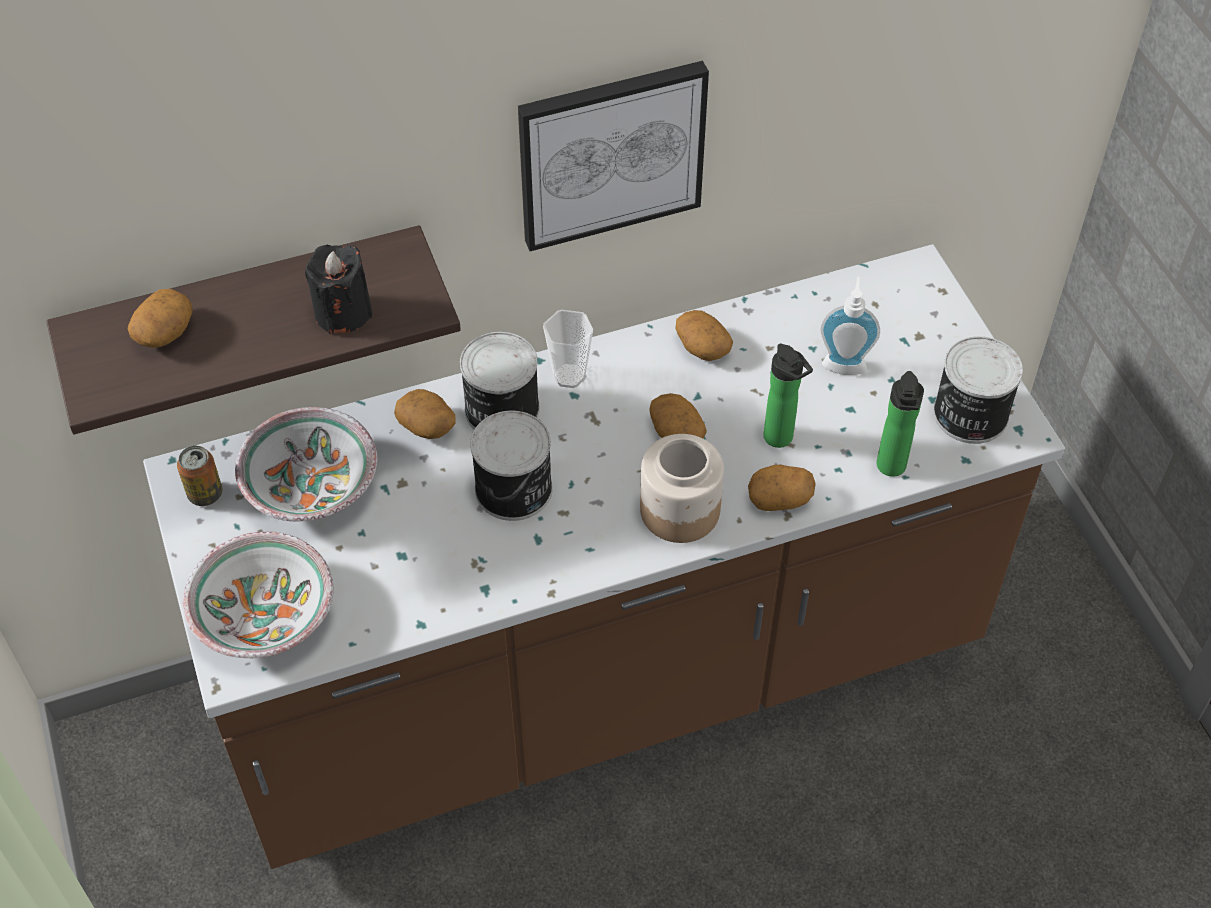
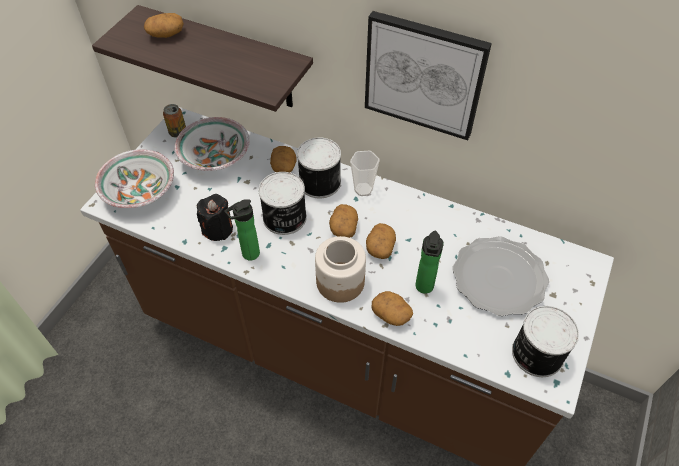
camera: 45 degrees right, 0 degrees up
(343, 312) = (236, 70): black candle -> black candle (218, 229)
(702, 346) = (436, 220): potato -> potato (343, 227)
(844, 362) = (498, 277): soap dispenser -> plate
(891, 469) = (462, 346): bottle -> bottle (248, 255)

